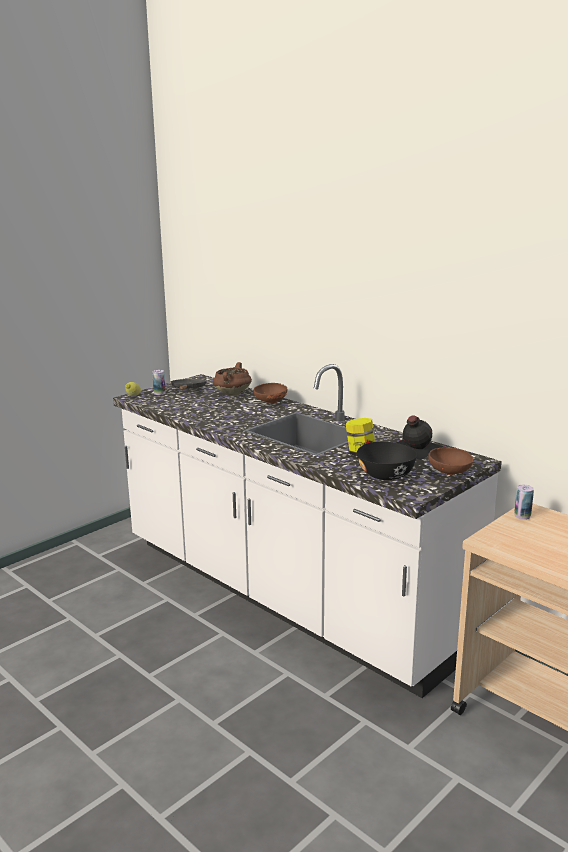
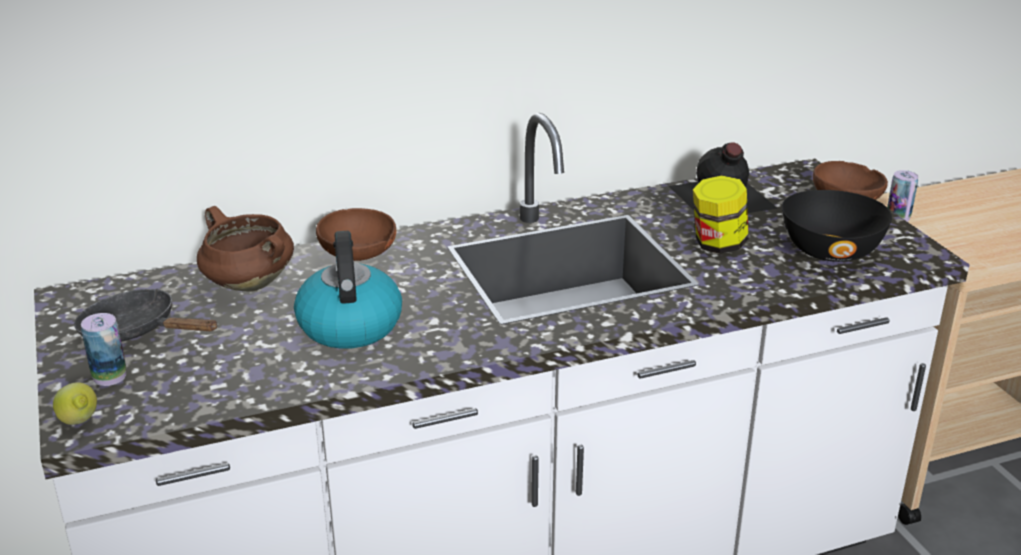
camera: 65 degrees left, 10 degrees up
(220, 411) = (349, 324): none -> kettle

